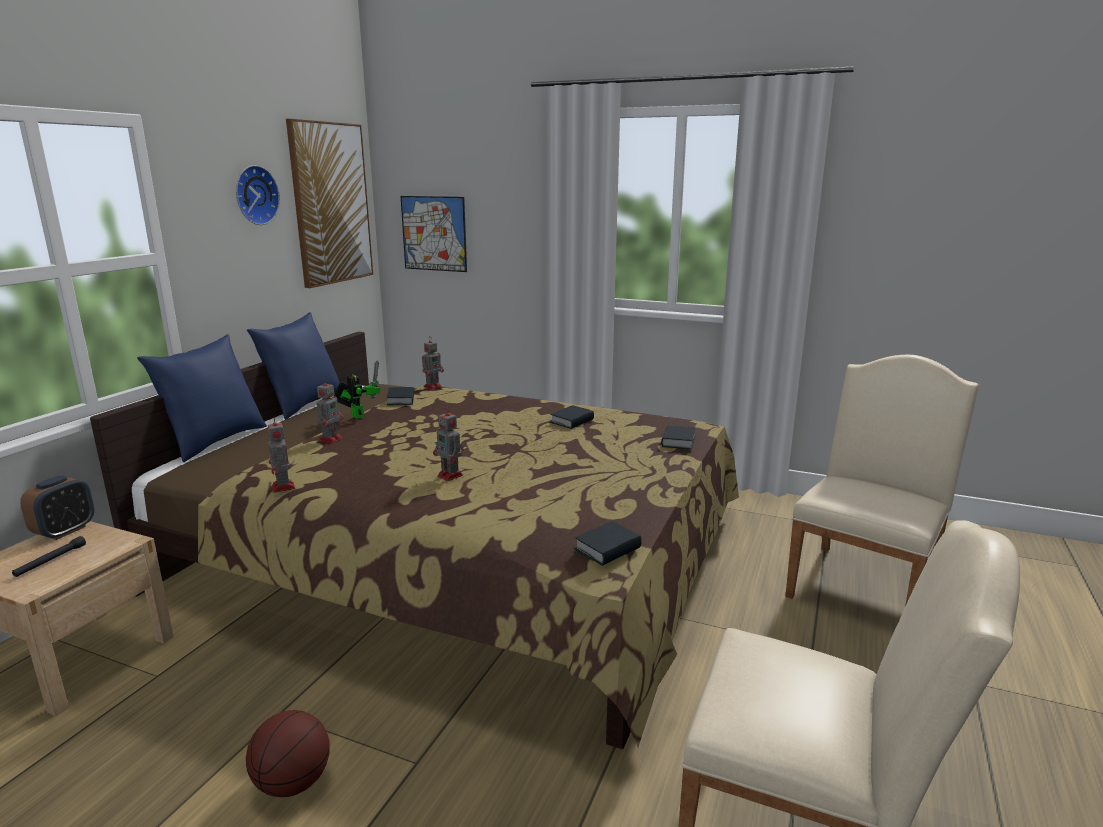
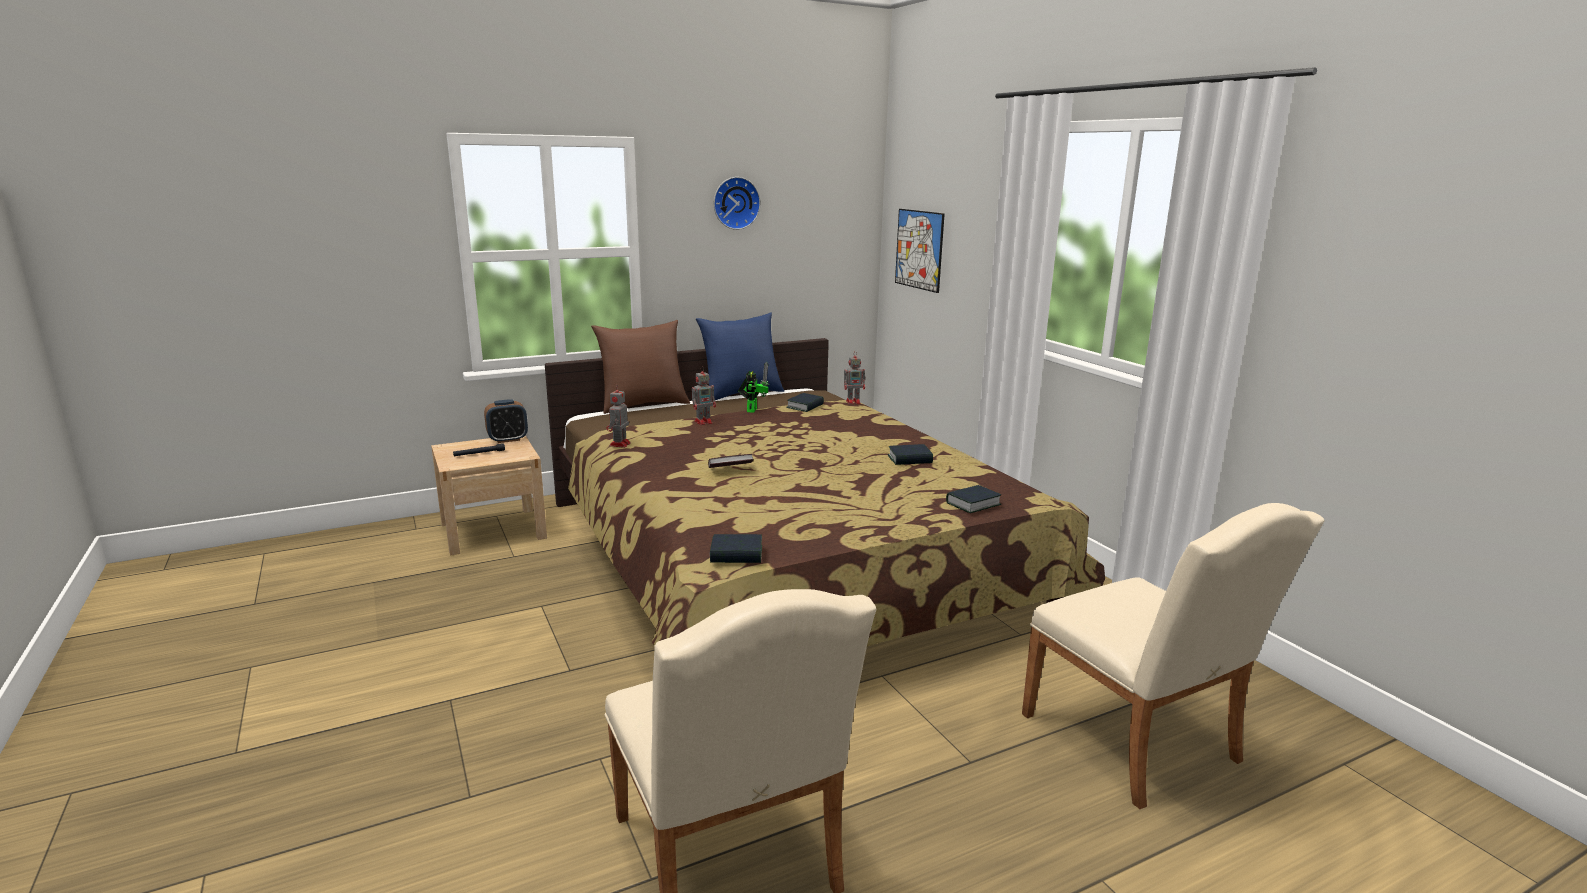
camera: 40 degrees right, 0 degrees up
(214, 441) = (643, 405): blue pillow -> brown pillow
(293, 783) = (500, 644): basketball -> none
(331, 204) = (824, 213): picture -> none
(451, 476) = (730, 470): toy robot -> book
(865, 583) = (1139, 745): beige chair -> beige chair turned 75 degrees clockwise

